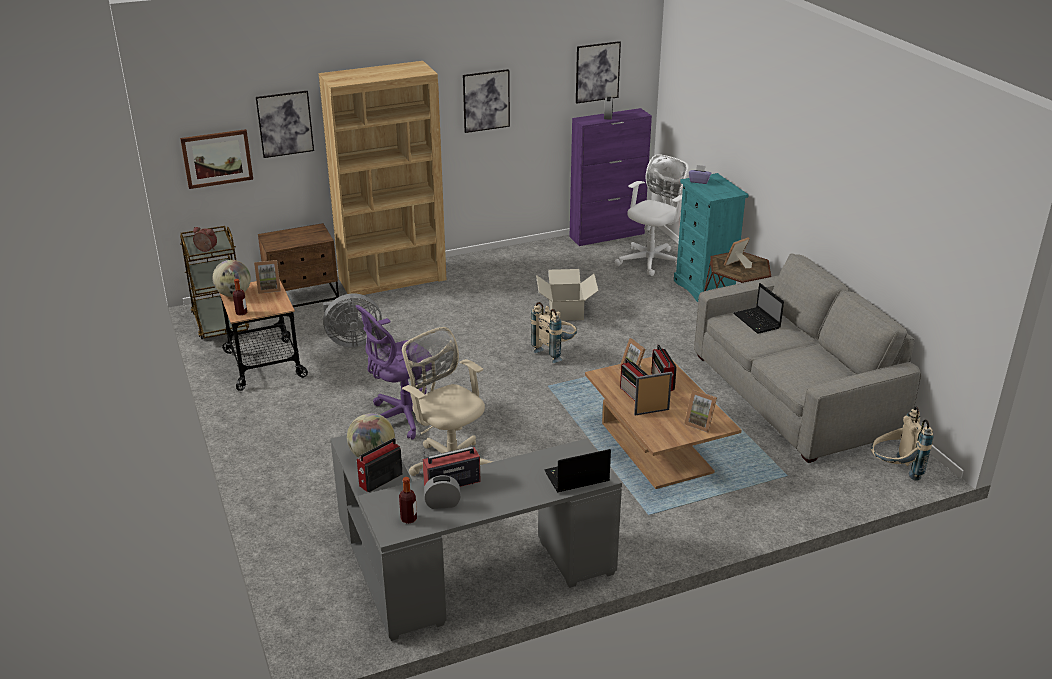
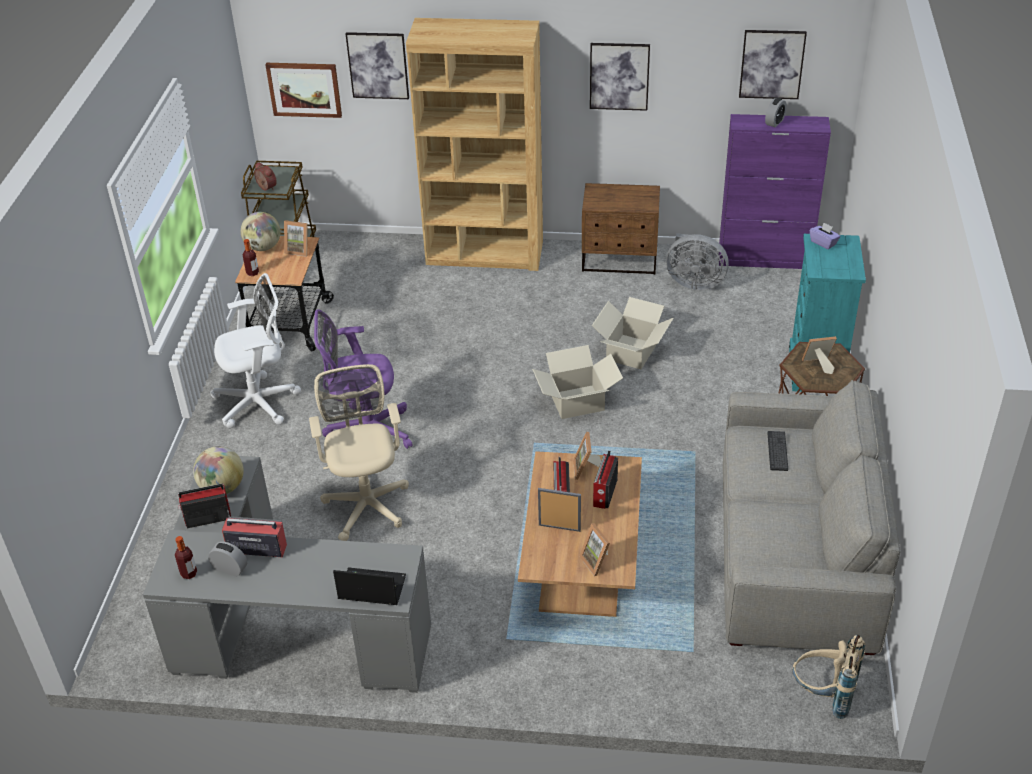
camera: 30 degrees right, 10 degrees up
(303, 296) = (383, 250): brown nightstand -> brown nightstand (620, 260)
(352, 341) = (387, 322): grey fan -> grey fan (694, 282)
(555, 352) = (577, 401): beige backpack -> cardboard box
(651, 260) = (786, 310): white office chair -> white office chair (260, 402)
(757, 321) = (777, 451): laptop -> keyboard

